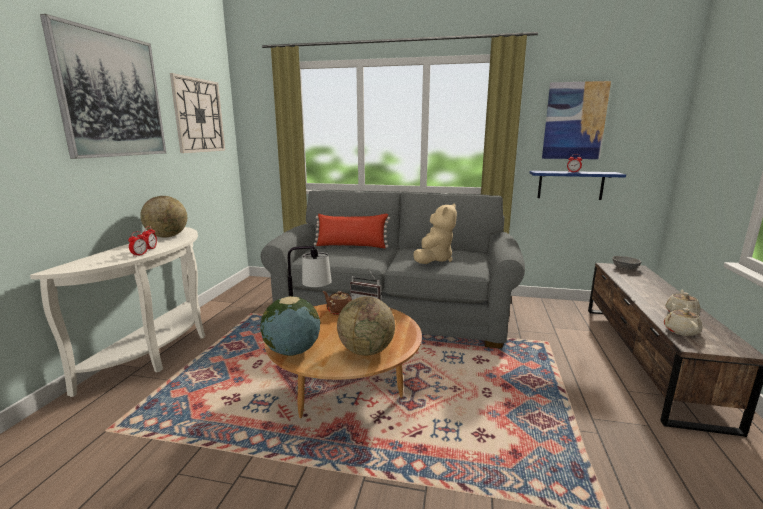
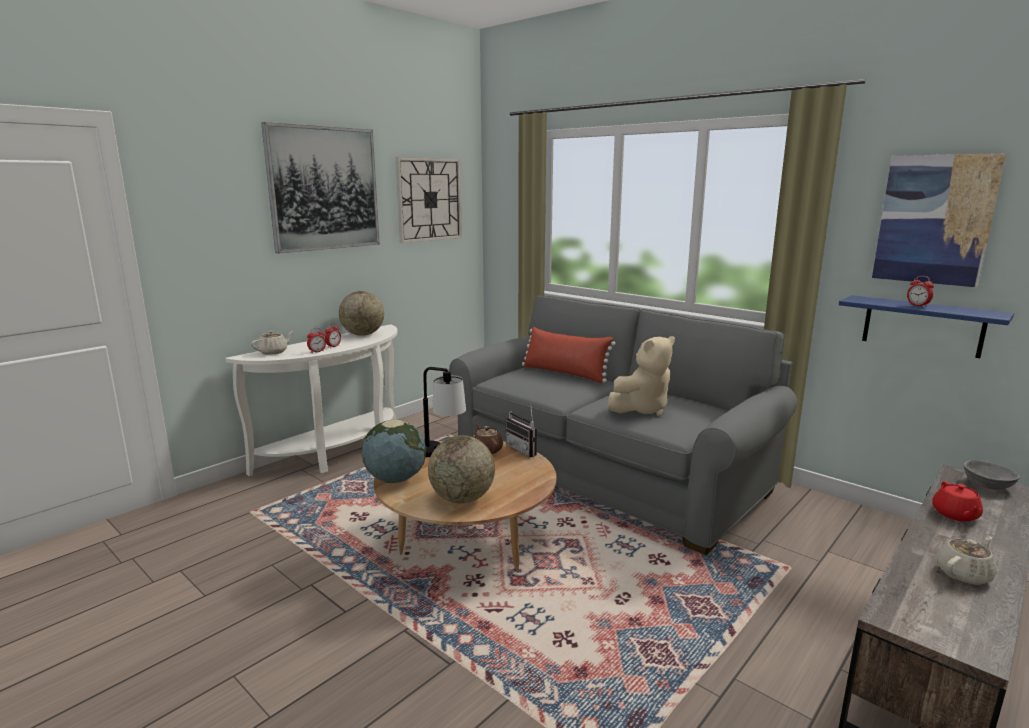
camera: 30 degrees right, 0 degrees up
(635, 285) = (955, 515): none -> red teapot
(680, 330) = (911, 595): beige teapot -> beige teapot (274, 352)

